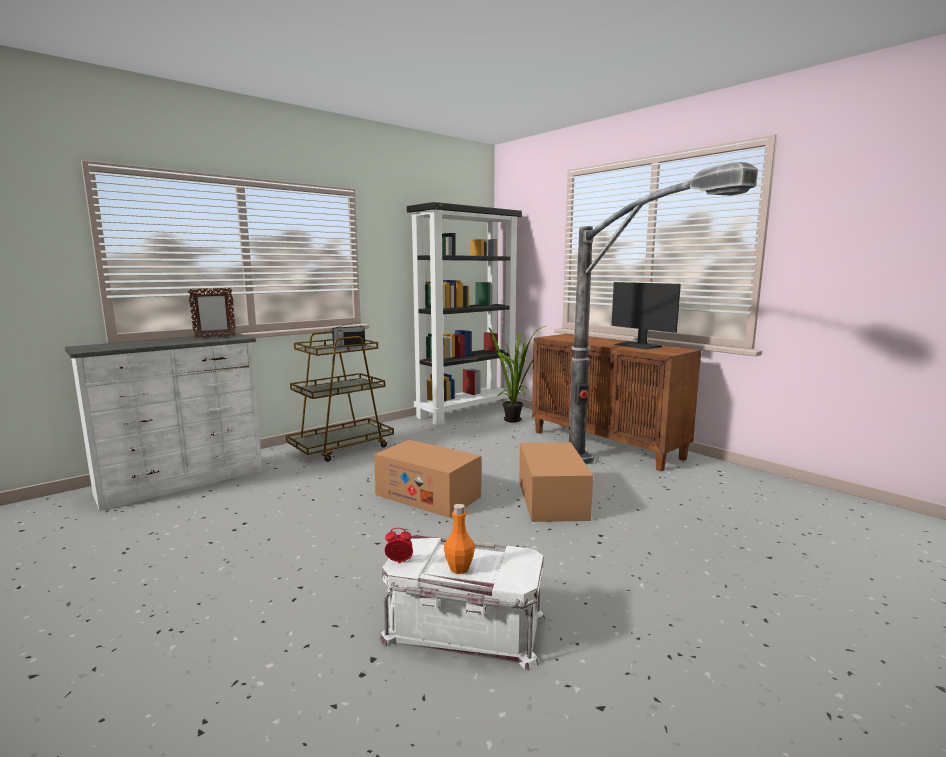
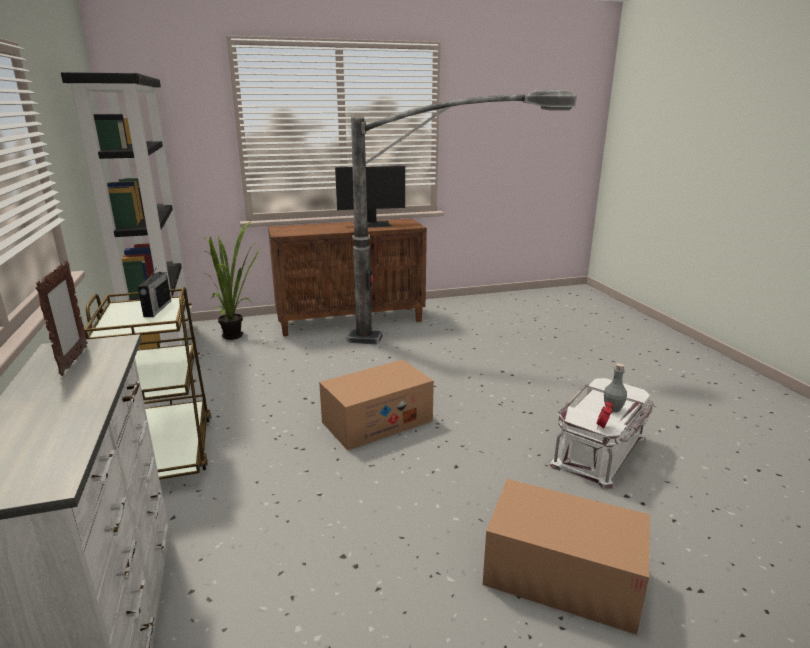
camera: 65 degrees left, 10 degrees up
(459, 568) = (613, 408): orange bottle -> grey bottle
(551, 499) = (434, 370): cardboard box -> cardboard box (562, 576)

